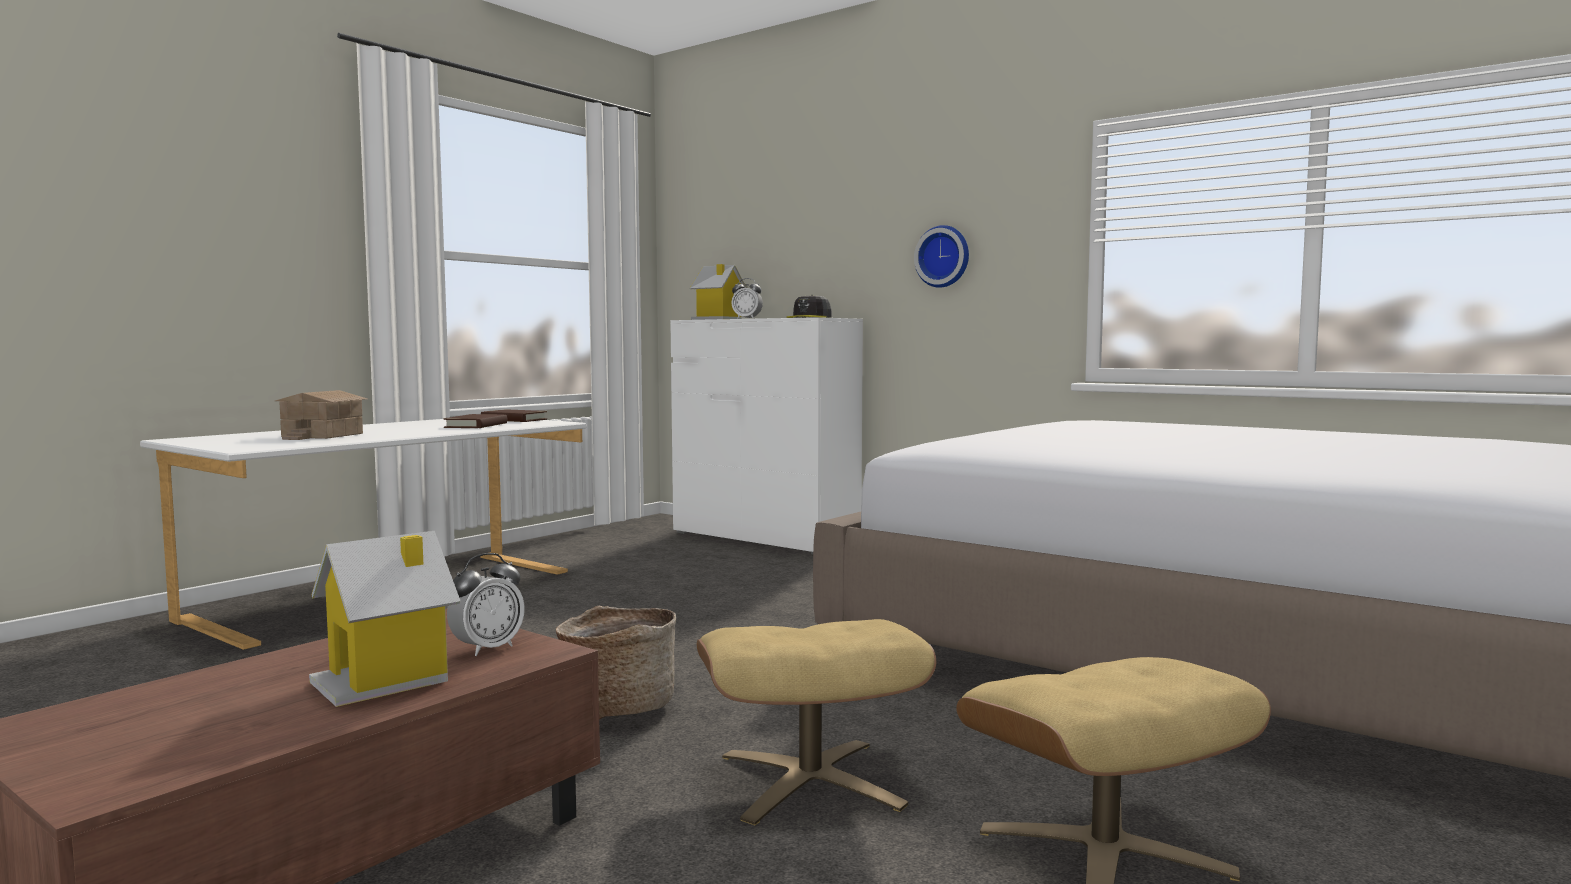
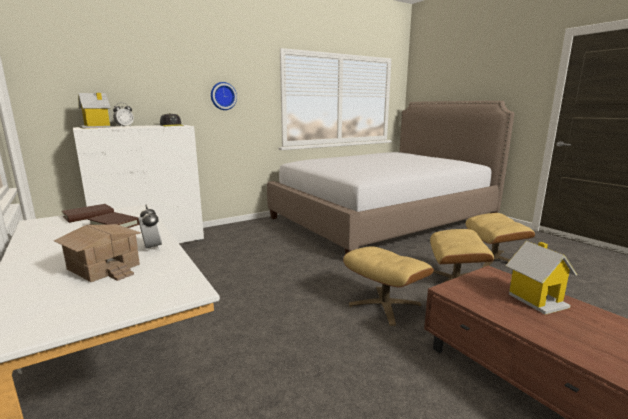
camera: 70 degrees left, 10 degrees up
(487, 649) = (491, 281): alarm clock -> alarm clock (152, 248)
(618, 707) = (384, 304): basket -> beige ottoman

